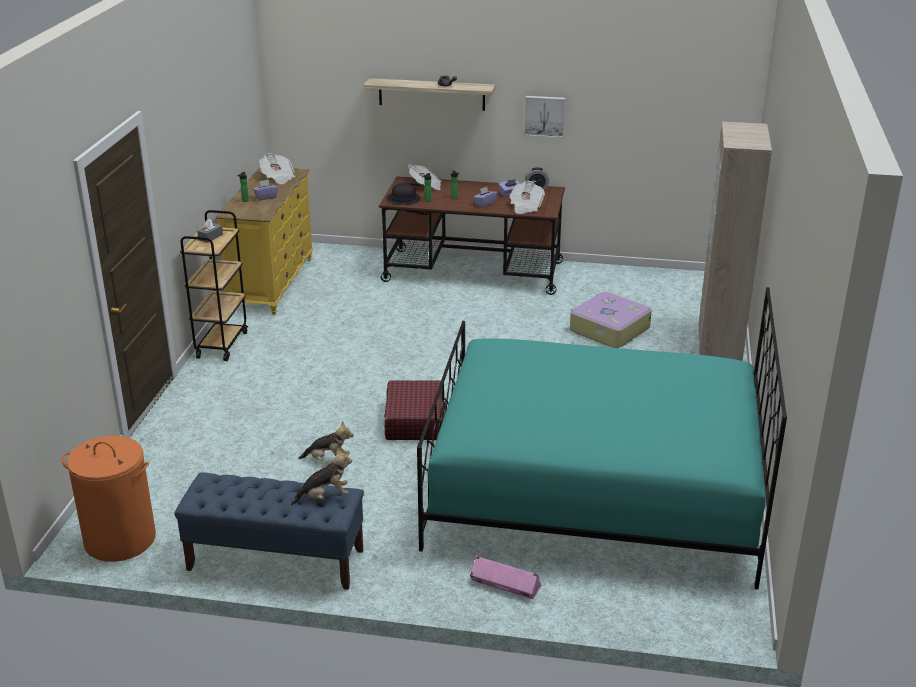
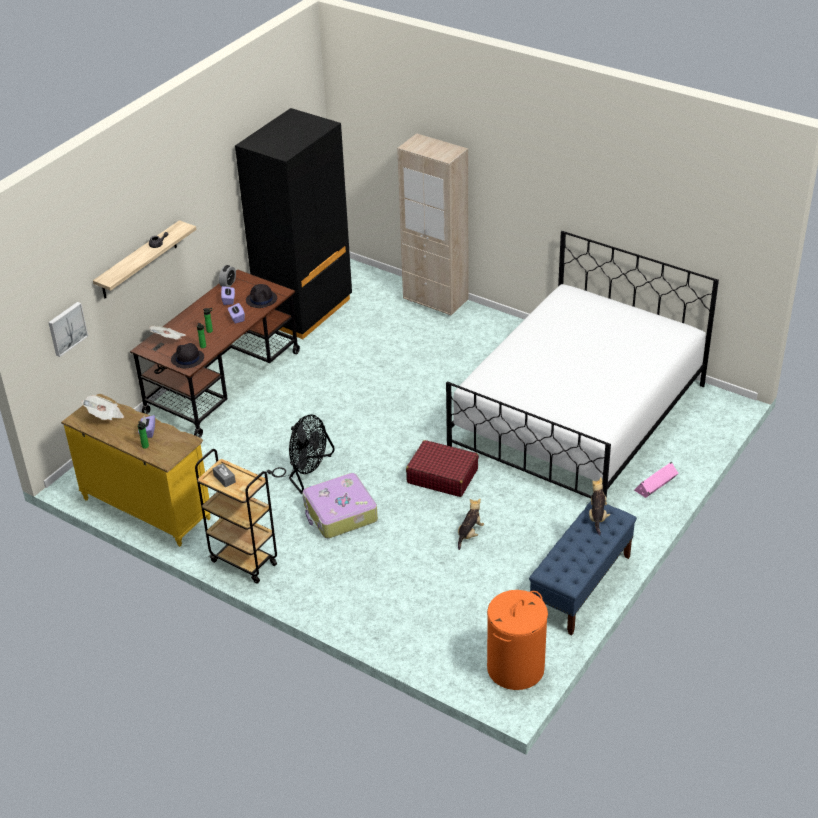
camera: 65 degrees left, 10 degrees up
(368, 342) = (304, 472): none -> black fan
(525, 207) = (261, 299): newspaper -> black hat
(544, 116) = (213, 222): picture -> picture (66, 328)
(595, 492) = (579, 416): turquoise bed -> white bed
(608, 329) = (374, 343): suitcase -> suitcase (340, 514)
(623, 281) = (304, 311): none -> black wardrobe

